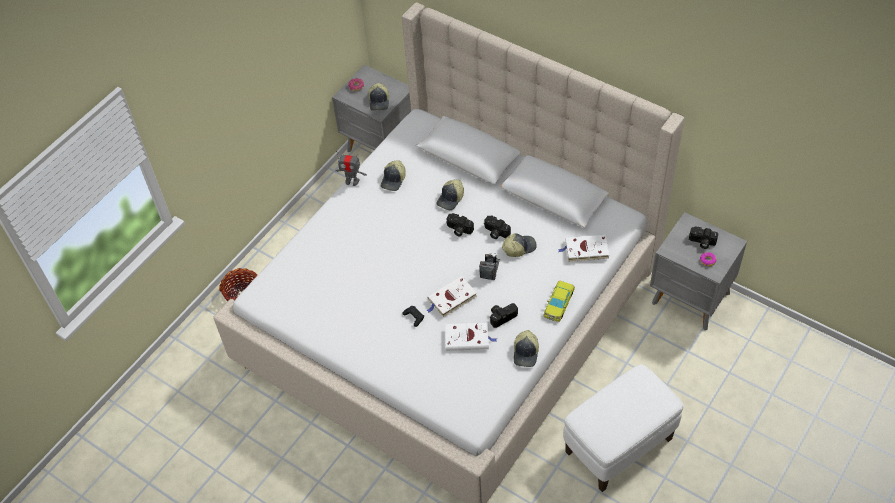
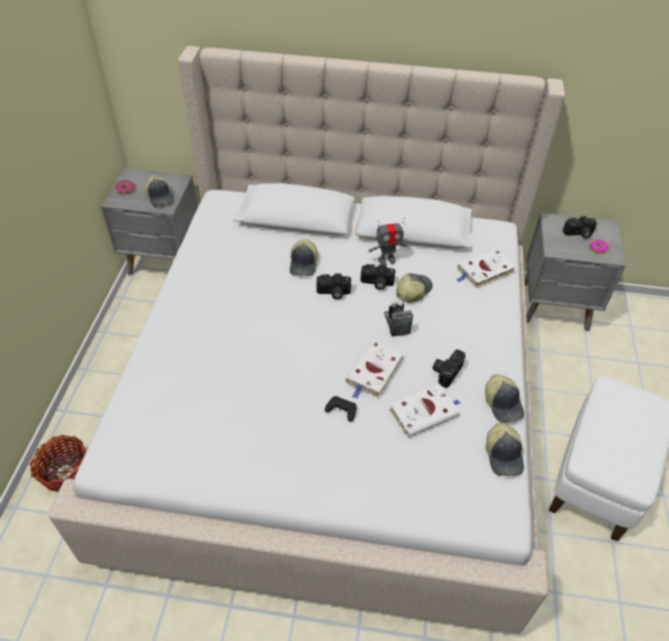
camera: 30 degrees left, 5 degrees down
(352, 181) = (173, 279): toy robot -> toy robot (387, 260)
(394, 180) = (225, 264): cap -> cap (504, 455)
(558, 303) = (497, 334): yellow toy car -> none

